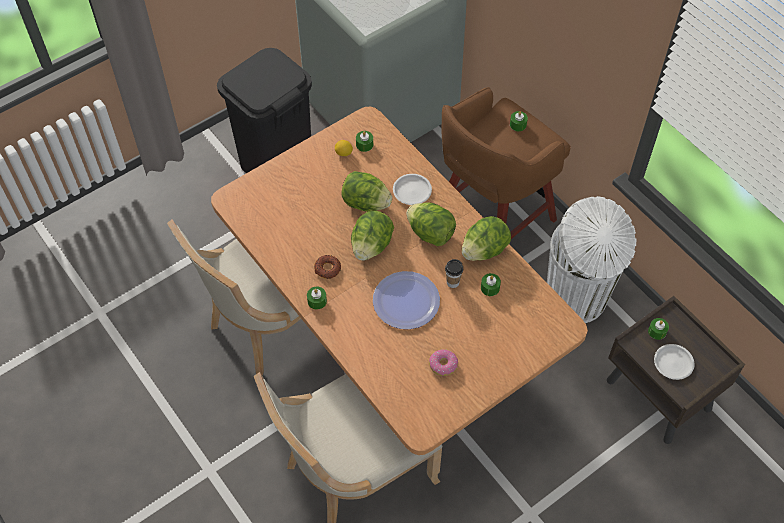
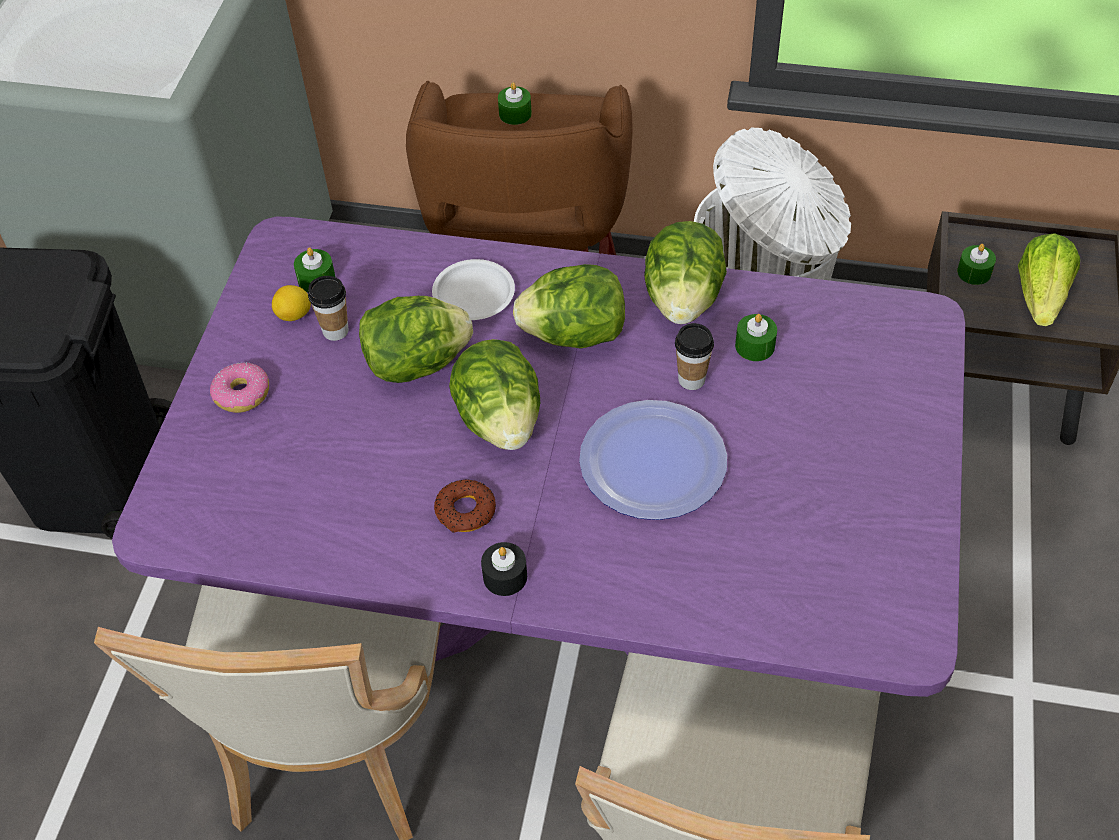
camera: 40 degrees left, 5 degrees down
(317, 301) = (505, 576): green candle -> black candle
(351, 170) = (335, 331): none -> cup
(392, 343) = (568, 608): brown dining table -> purple dining table
(443, 365) = (823, 512): donut -> donut (242, 394)
(673, 363) = (1041, 297): white plate -> lettuce

